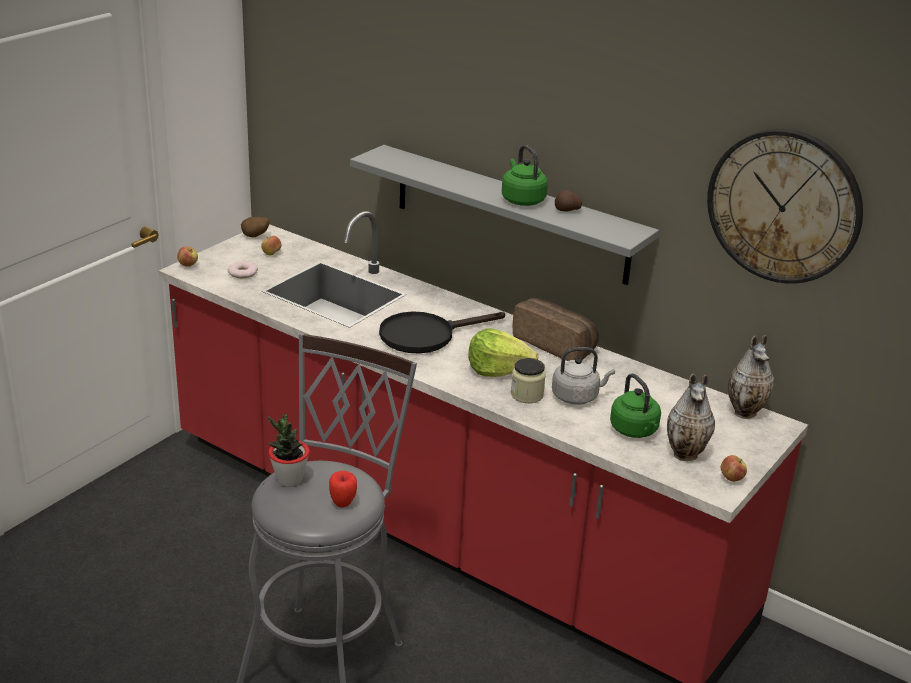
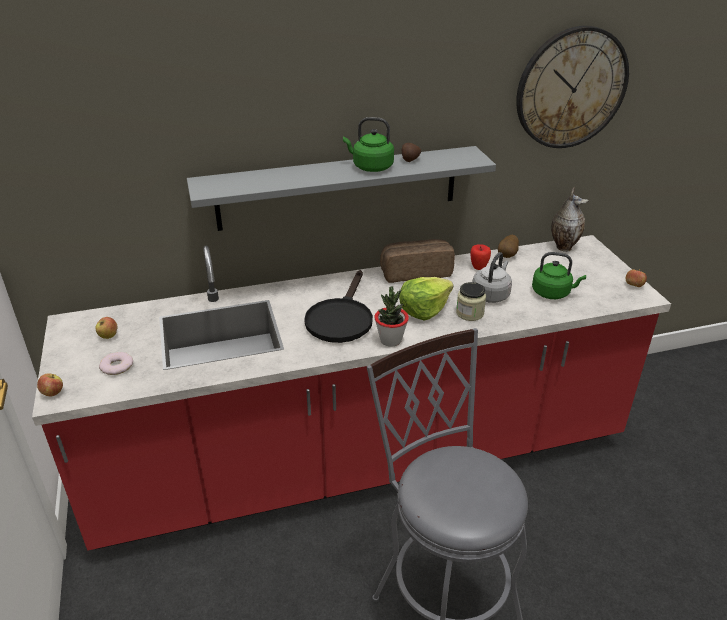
camera: 50 degrees left, 5 degrees up
(255, 237) = (65, 331): potato -> potato (508, 255)
(289, 479) = (433, 496): potted plant -> potted plant (390, 340)
(343, 503) = (493, 479): apple -> apple (479, 267)
(686, 454) = (595, 288): vase -> none

